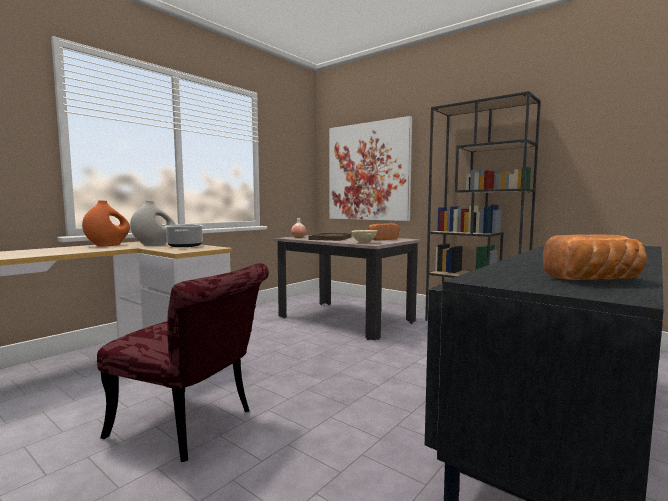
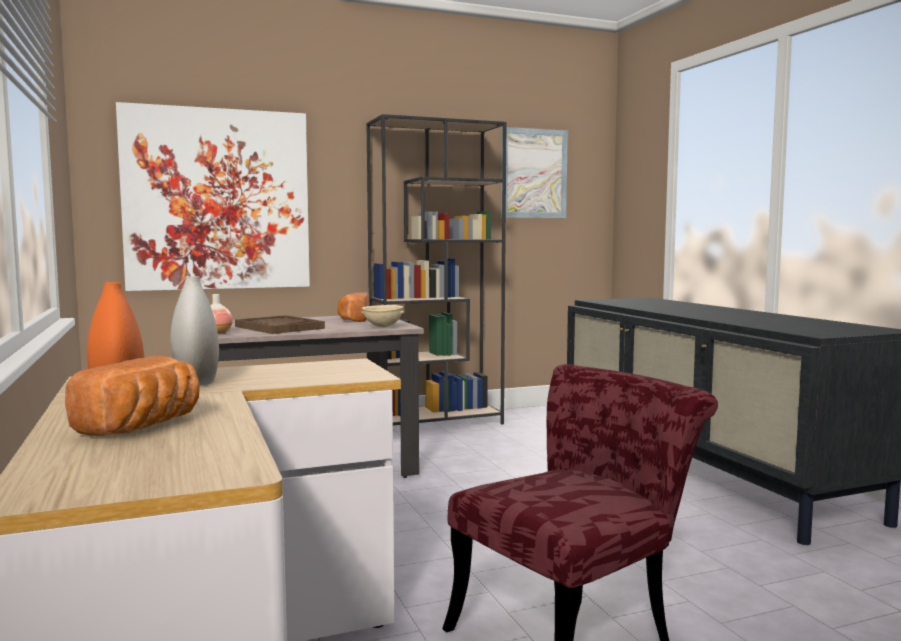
camera: 60 degrees left, 0 degrees up
(185, 246) = (277, 371): cooking pot -> none
(594, 129) = (533, 173): none -> picture
(596, 280) = (828, 324): bread -> bread (144, 426)

